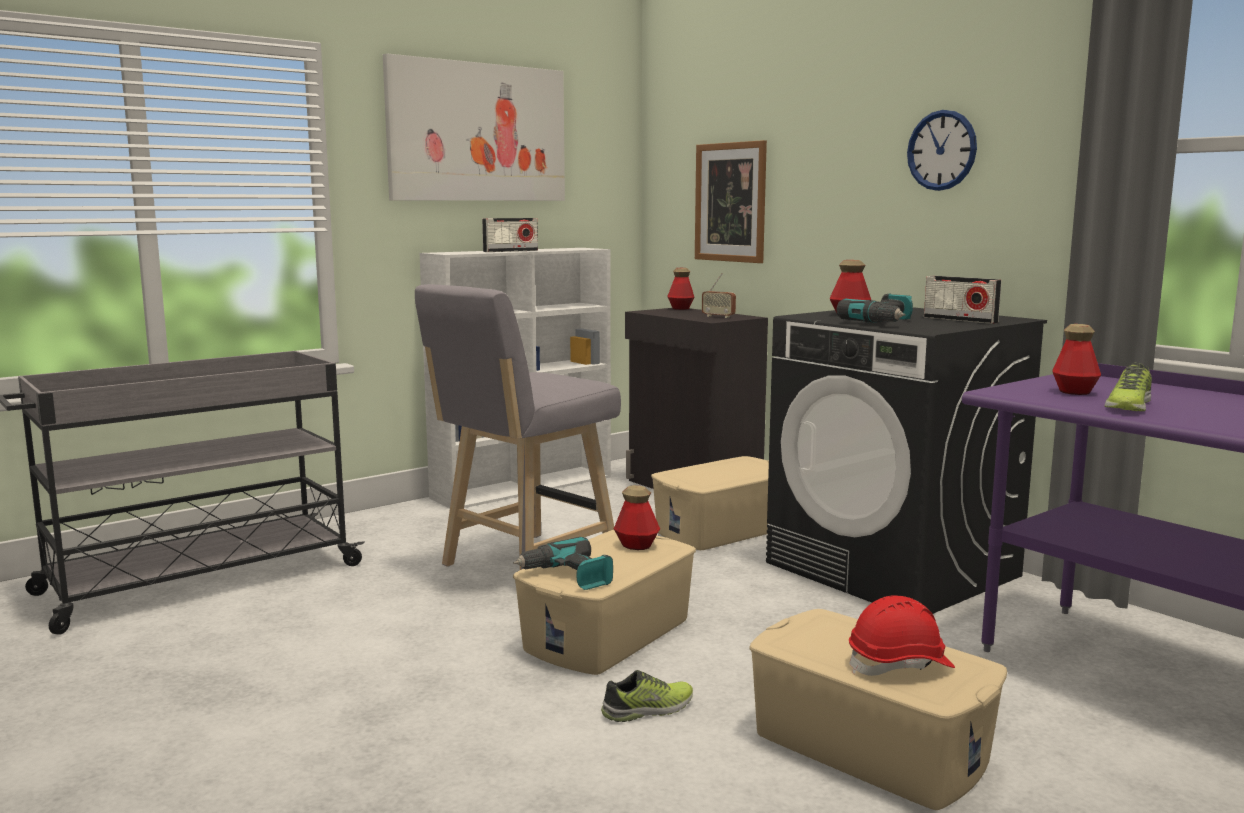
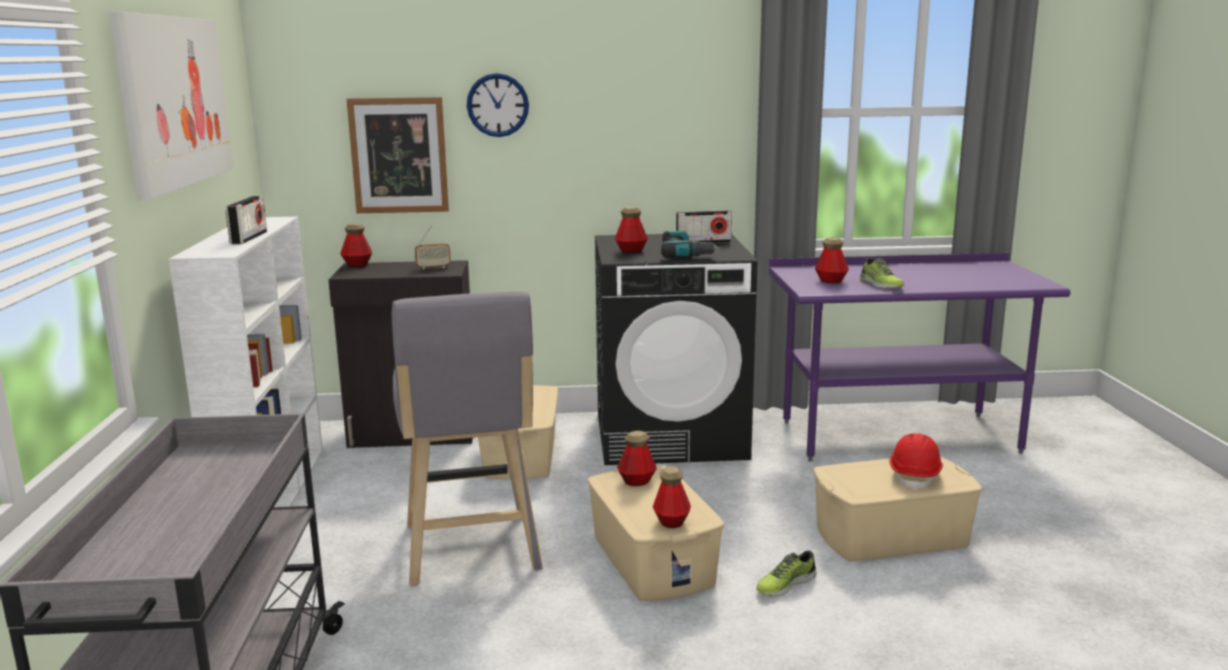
camera: 55 degrees left, 5 degrees up
(568, 576) = (671, 521): power drill -> bottle
(648, 710) = (785, 584): shoe -> shoe turned 135 degrees counterclockwise
(941, 150) = (632, 111): wall clock -> wall clock (498, 105)

